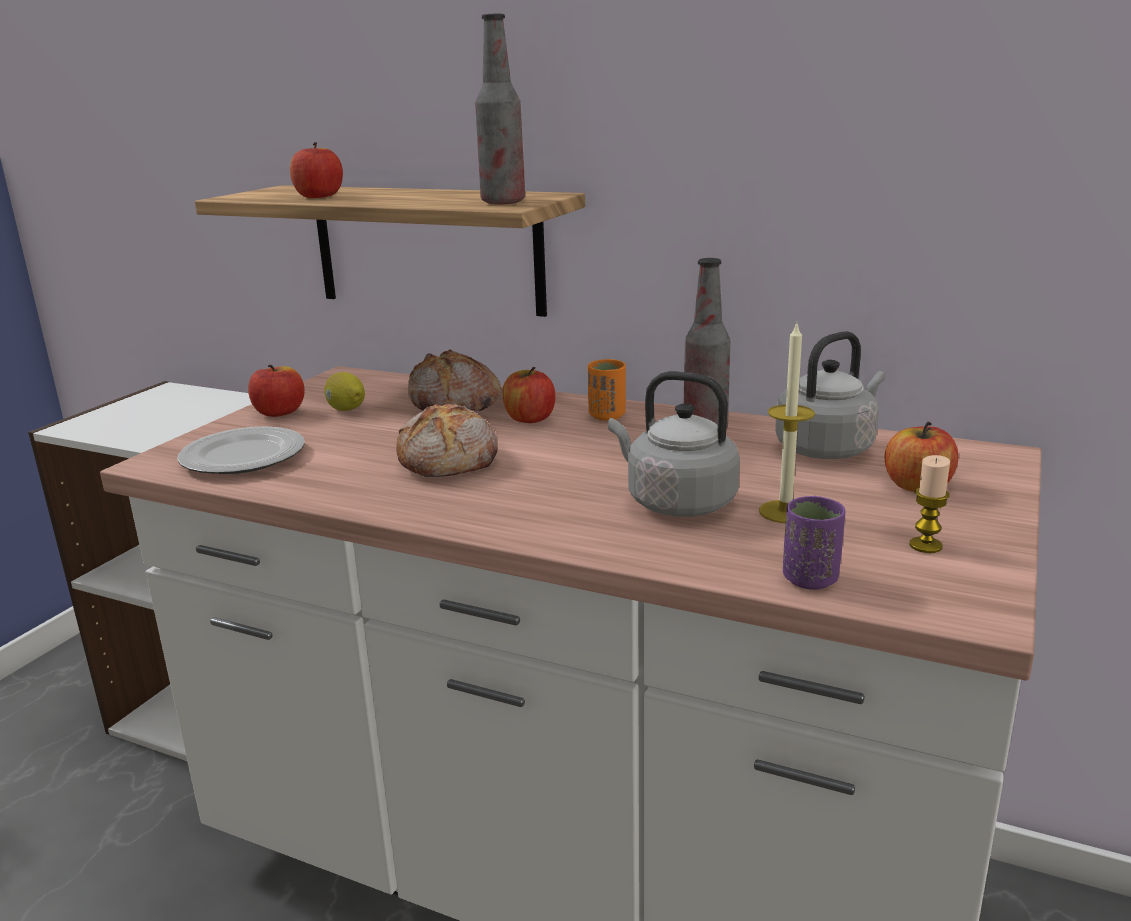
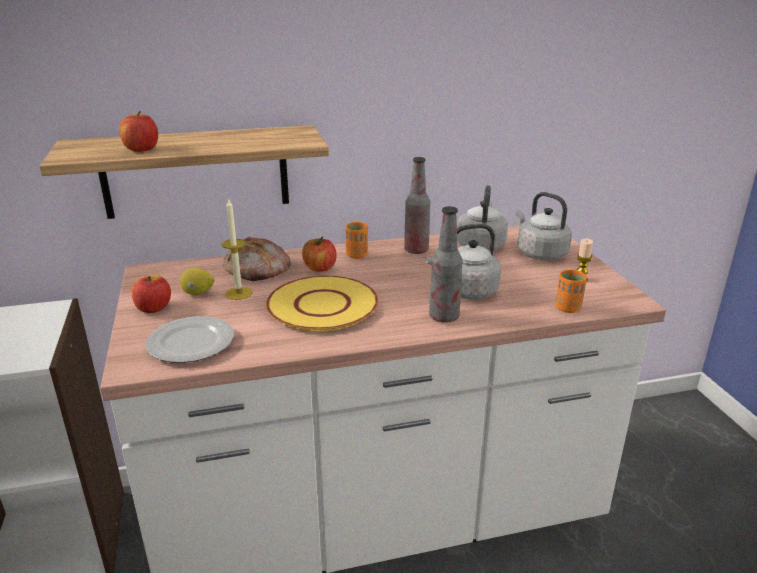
camera: 40 degrees left, 5 degrees up
(451, 460) = (322, 305): bread -> yellow plate
(503, 202) = (293, 139): bottle -> bottle (444, 317)
(785, 512) = (513, 281): candle -> candle (239, 293)
(810, 579) = (568, 308): purple cup -> orange cup
(918, 486) = (539, 253): apple -> grey kettle

